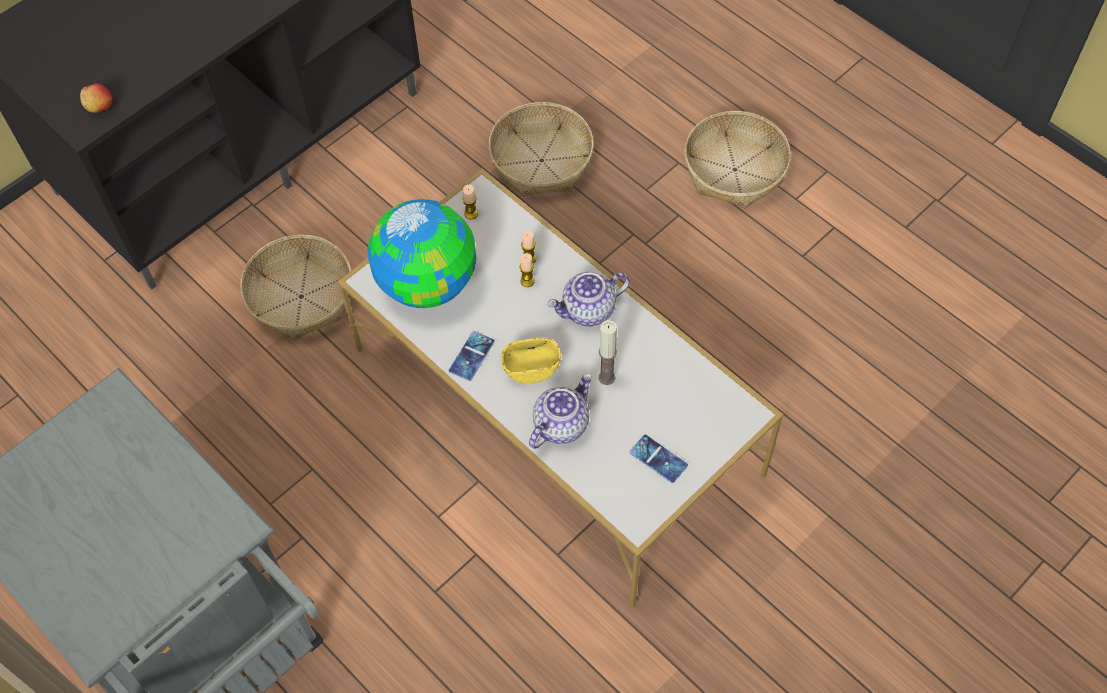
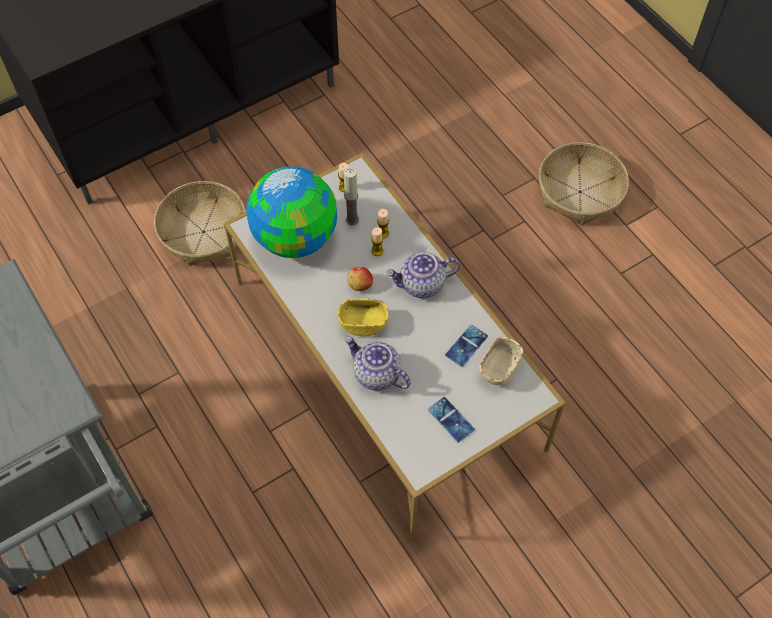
camera: 10 degrees right, 0 degrees up
(99, 106) = (57, 47): apple -> apple (360, 284)
(471, 356) = (316, 304): phone -> phone (466, 346)
(541, 160) = (422, 156): basket -> none
(560, 424) = (376, 374): teapot -> teapot turned 105 degrees counterclockwise
(606, 377) = (423, 343): candle -> candle (352, 219)
(699, 391) = (499, 369): none -> beige bowl

